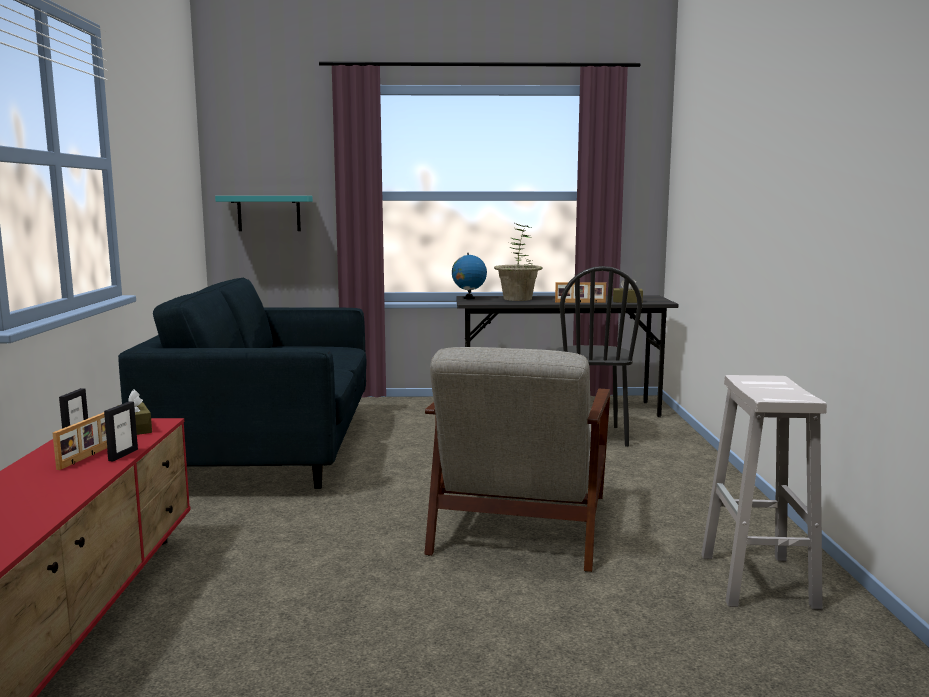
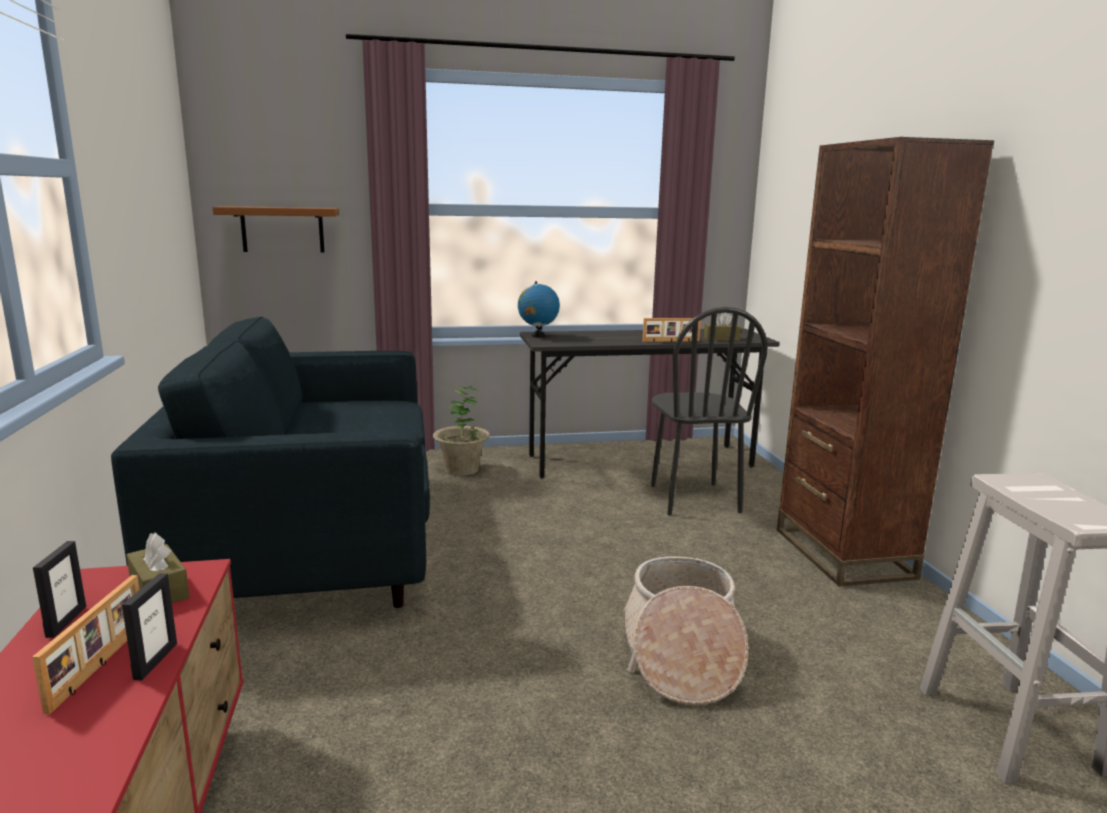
camera: 10 degrees left, 5 degrees up
(269, 213) = (282, 229): turquoise shelf -> brown shelf
(517, 299) = (595, 336): potted plant -> potted plant (462, 470)
(520, 525) = (681, 655): grey armchair -> basket
(700, 475) = (843, 553): none -> brown bookcase

